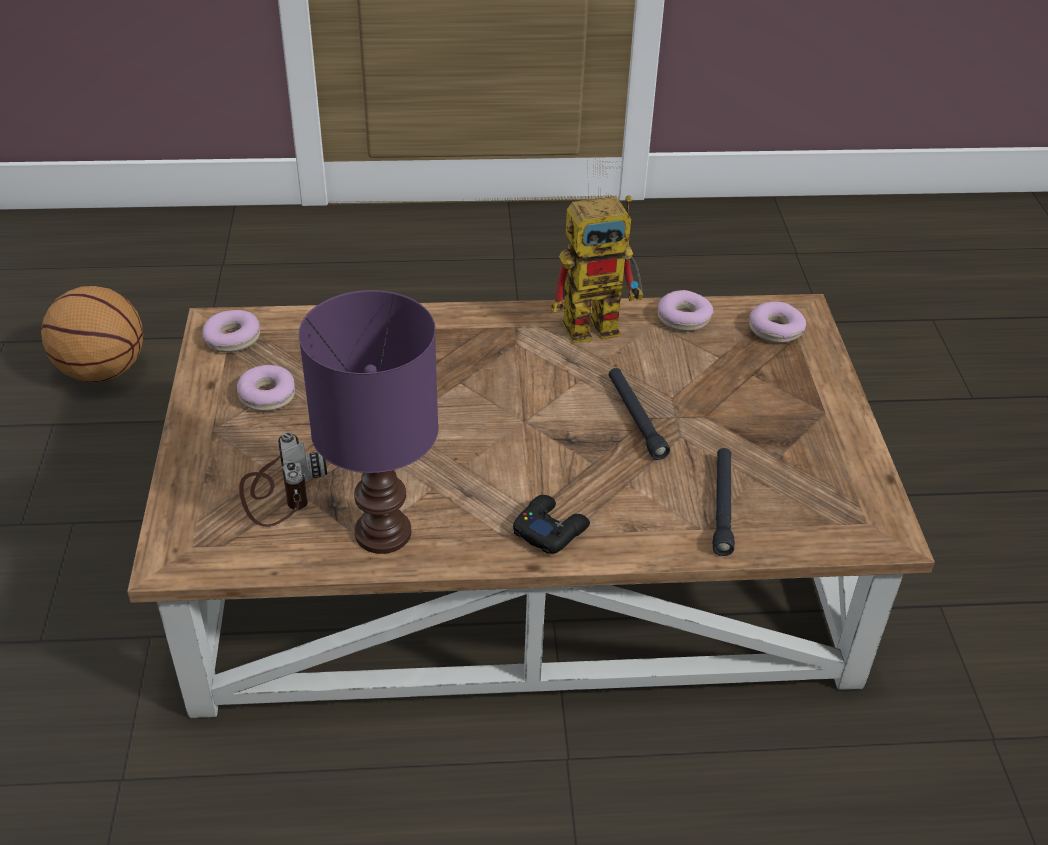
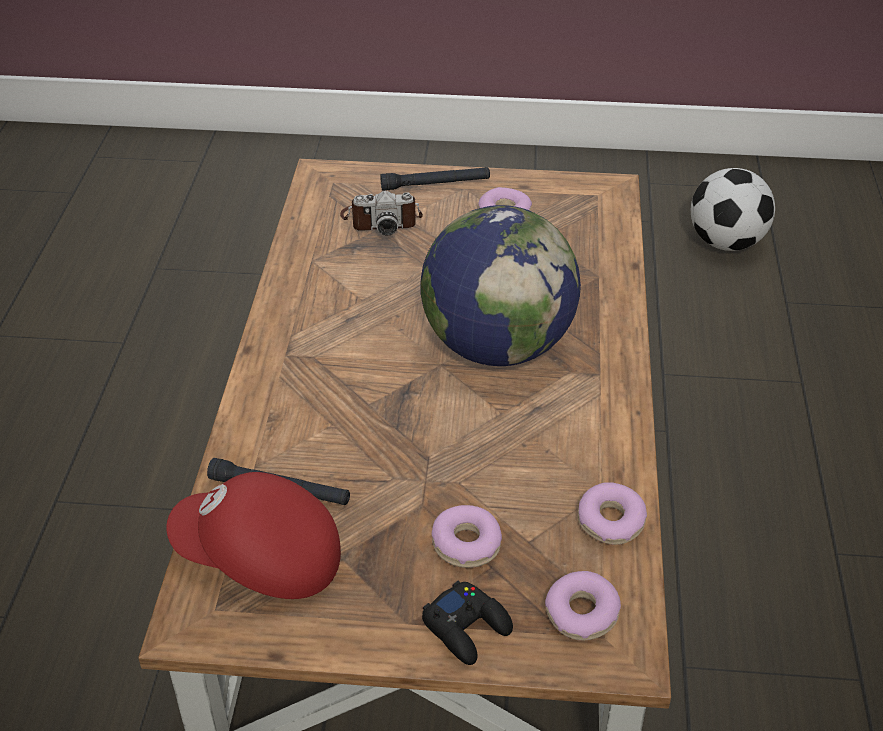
camera: 100 degrees right, 0 degrees up
(103, 371) = (726, 242): basketball -> football
(232, 339) = (588, 196): donut -> donut (466, 544)
(381, 531) = (318, 269): purple table lamp -> none
(490, 387) = (497, 346): none -> globe
(550, 529) = (287, 364): black game controller -> black game controller (467, 628)
(601, 323) = (603, 444): toy robot -> none
(636, 418) = (429, 446): black flashlight -> black flashlight (435, 184)
(804, 504) = (260, 559): none -> red cap

